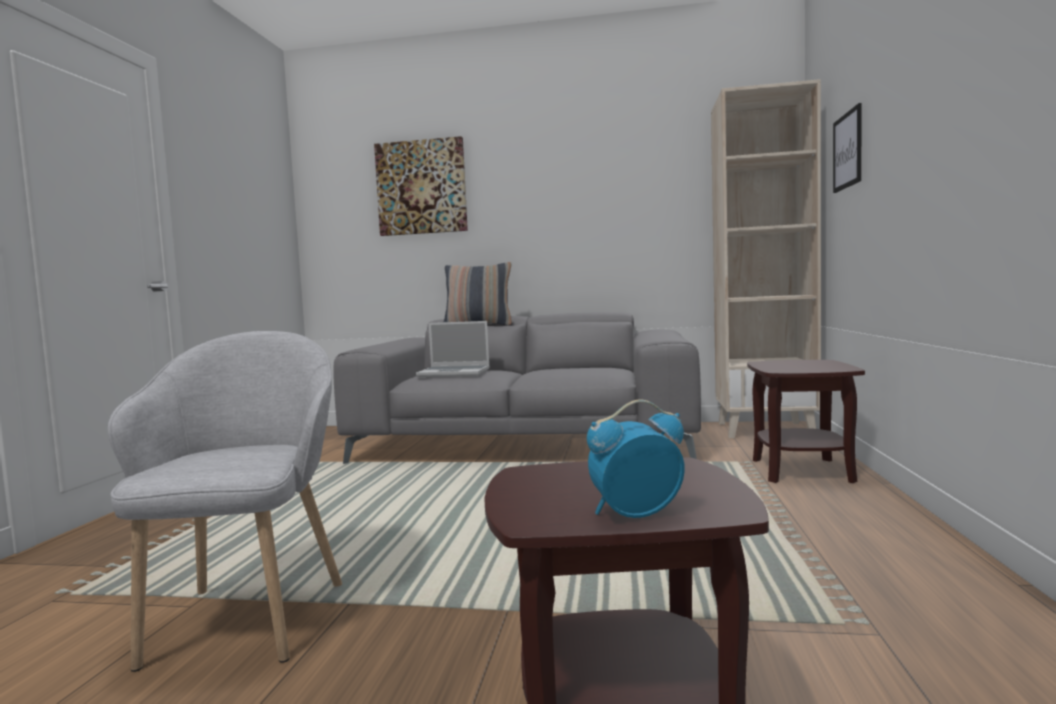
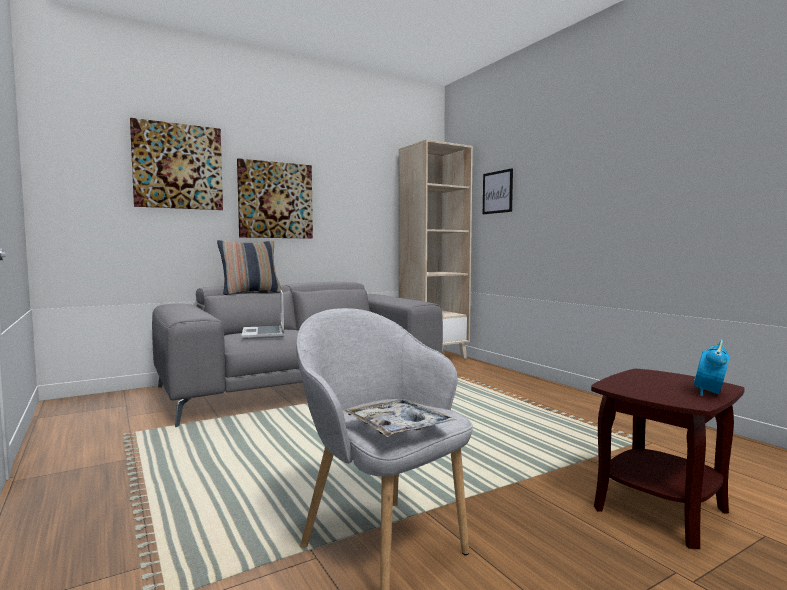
camera: 40 degrees left, 0 degrees up
(181, 469) = (398, 427): none -> tray
(455, 373) = (264, 334): laptop -> laptop turned 105 degrees clockwise
(529, 212) = (275, 200): none -> picture
(802, 470) = (494, 377): brown side table -> none

